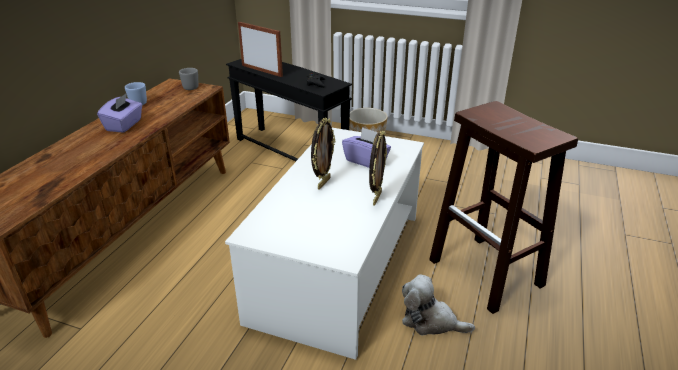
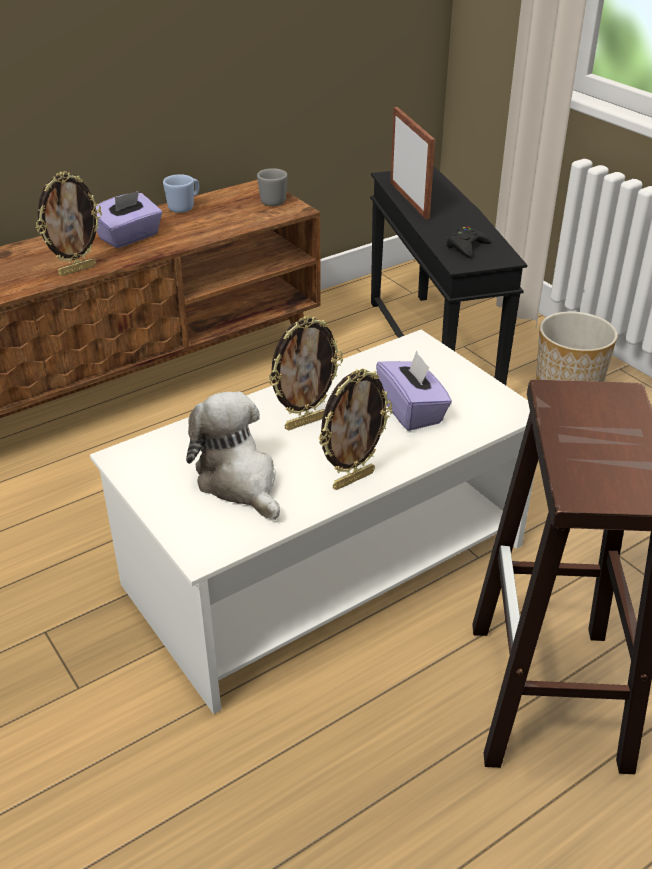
camera: 35 degrees right, 5 degrees up
(111, 150) = (77, 270): none -> picture frame
(430, 321) = (373, 721): plush toy -> plush toy (239, 481)

